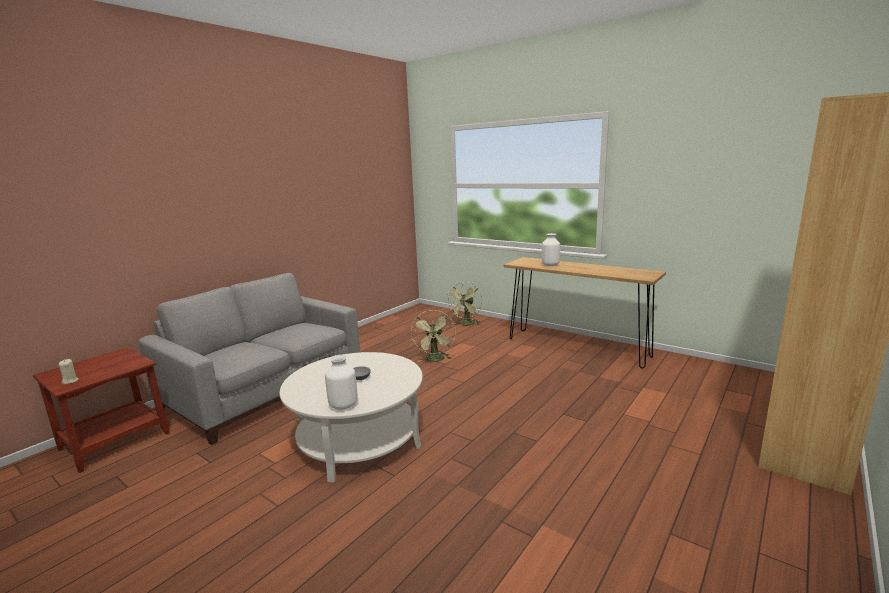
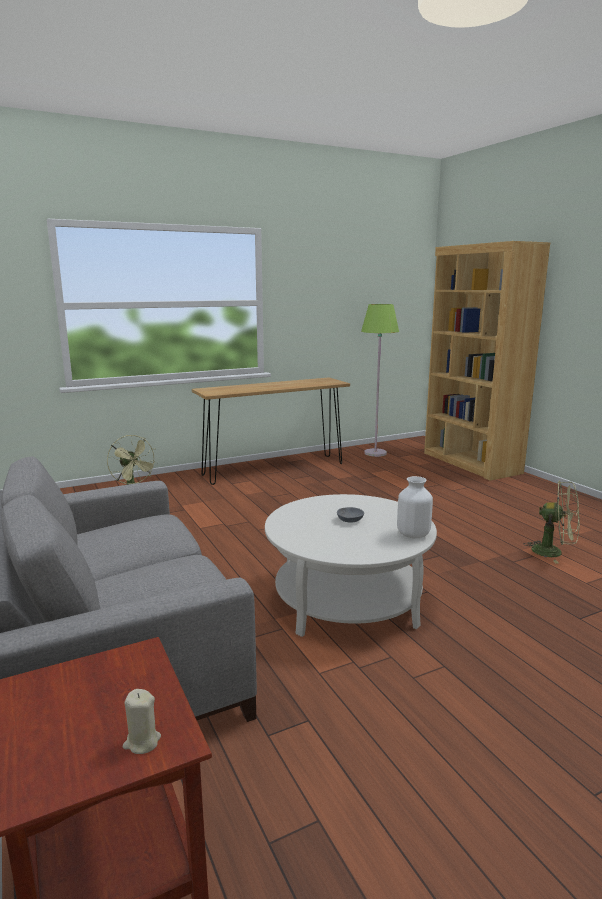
camera: 65 degrees left, 0 degrees up
(435, 360) = (206, 526): green fan -> green fan (553, 552)
(550, 265) = (246, 388): white vase -> none
(710, 375) = (375, 453): none -> green floor lamp

